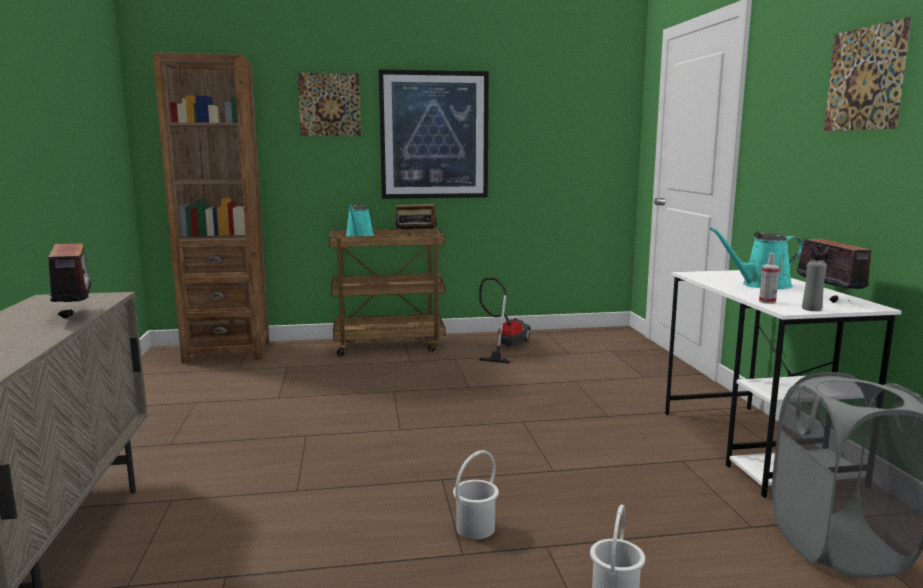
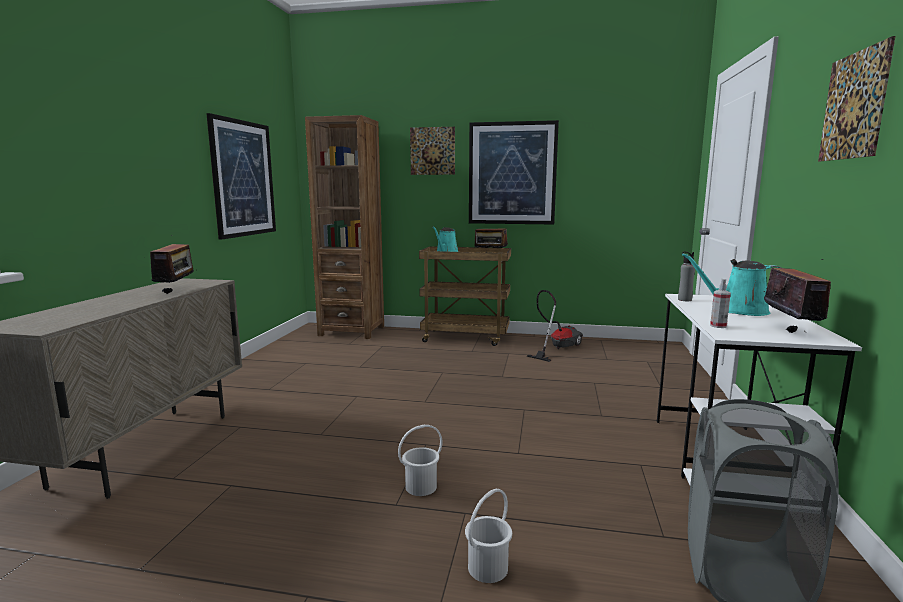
camera: 20 degrees right, 0 degrees up
(74, 141) = (243, 178): none -> picture
(811, 309) = (755, 336): grey bottle -> grey bottle (684, 300)

